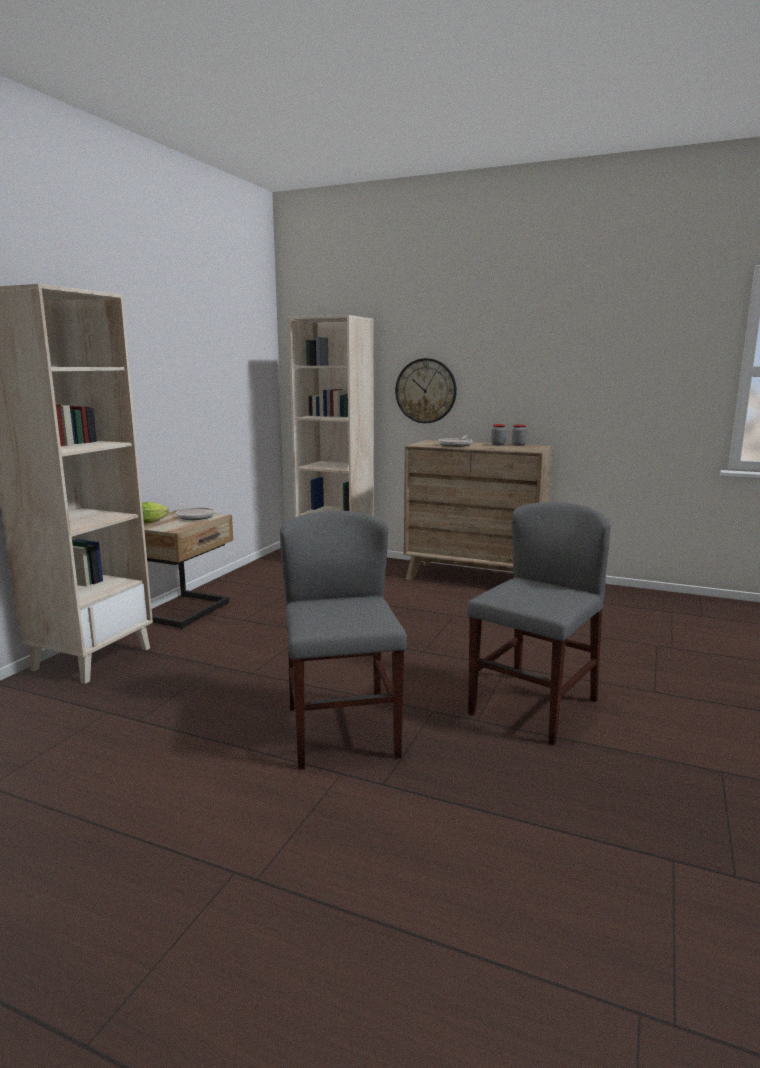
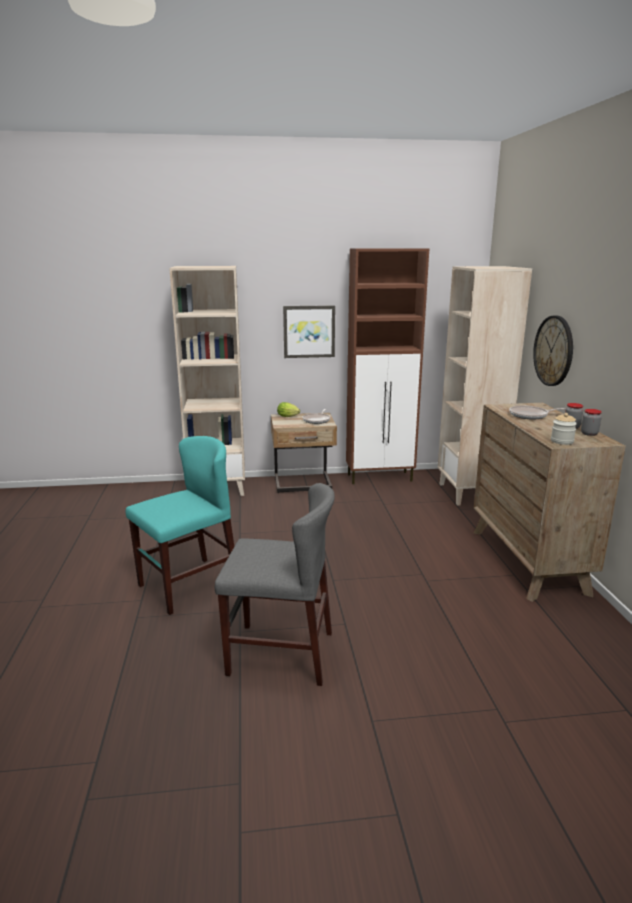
camera: 60 degrees right, 5 degrees up
(147, 399) = (309, 331): none -> picture
(242, 578) = (380, 478): none -> brown cabinet
(342, 731) = (188, 585): grey chair -> turquoise chair
(528, 449) = (562, 441): none -> jar

